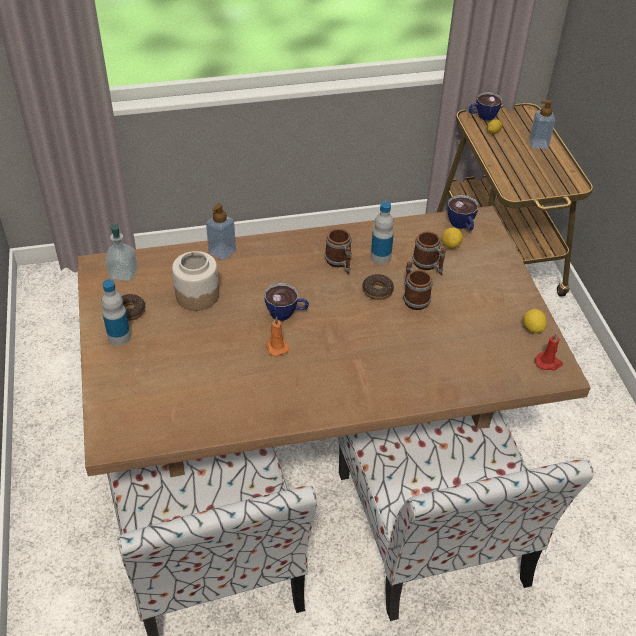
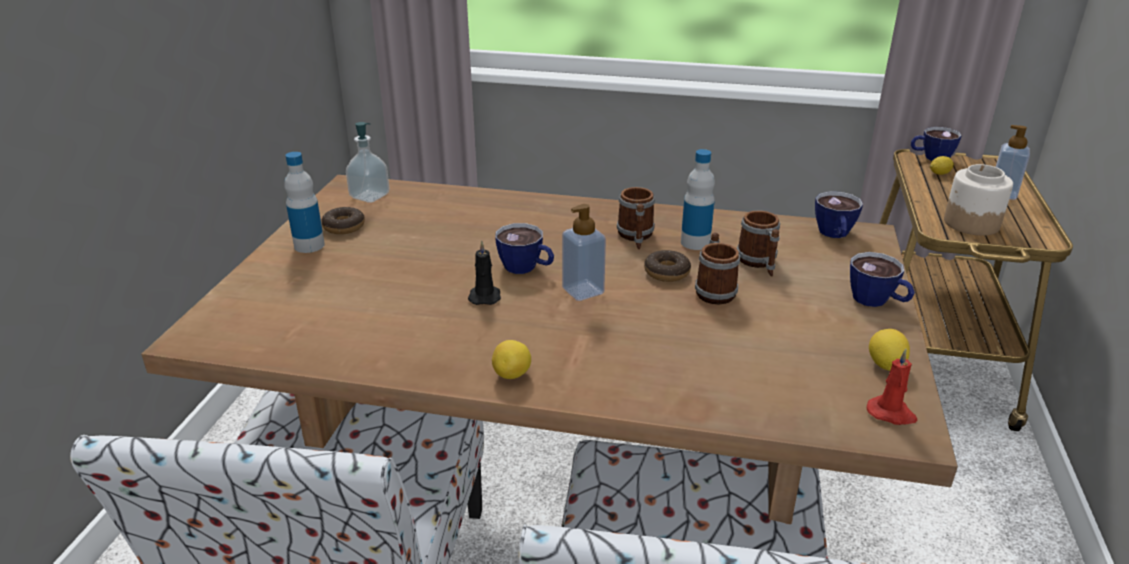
camera: 25 degrees right, 15 degrees down
(197, 295) = (433, 229): jar -> jar (971, 223)
(222, 251) = (497, 200): soap dispenser -> soap dispenser (583, 291)
(276, 346) = (485, 296): orange candle -> black candle
(450, 245) = (805, 250): lemon -> lemon (512, 375)
(509, 279) = (877, 301): none -> cup

